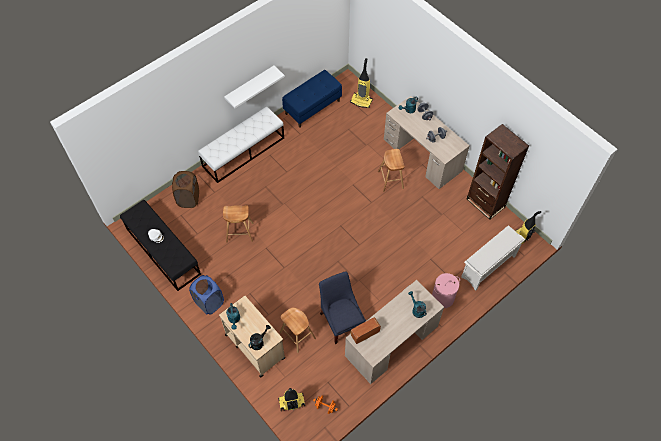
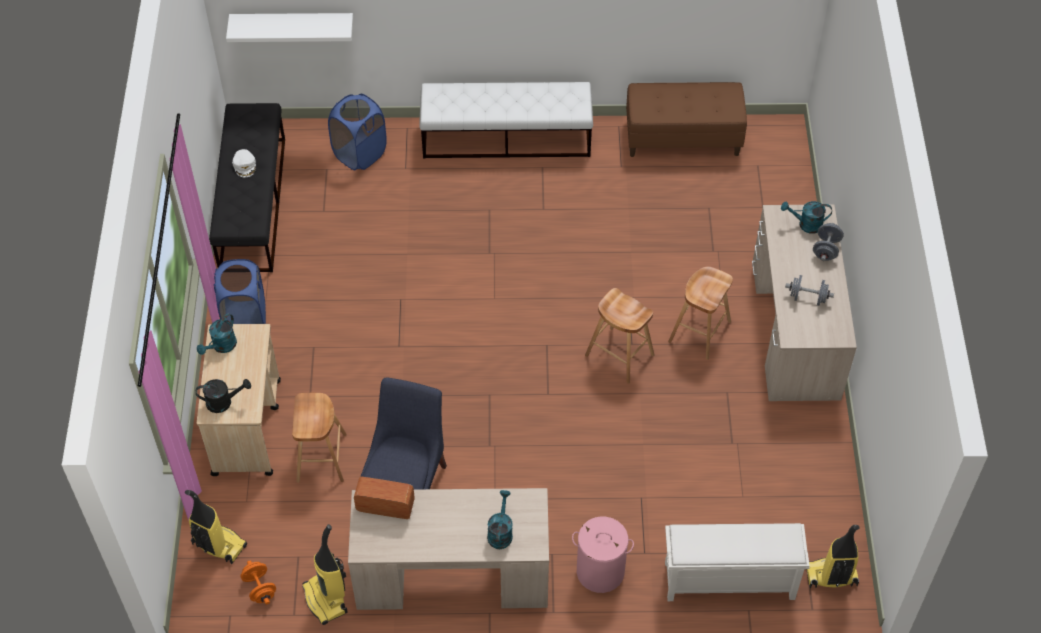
camera: 40 degrees right, 5 degrees down
(188, 199) = (360, 153): brown laundry basket -> blue laundry basket
(240, 232) = (385, 251): brown stool -> brown stool (620, 355)
(250, 85) = (562, 20): white shelf -> white shelf (292, 23)
(312, 107) = (683, 138): blue bench -> brown bench
(361, 101) = (775, 179): vacuum cleaner -> vacuum cleaner (326, 599)
(485, 203) = (829, 479): brown bookcase -> none

